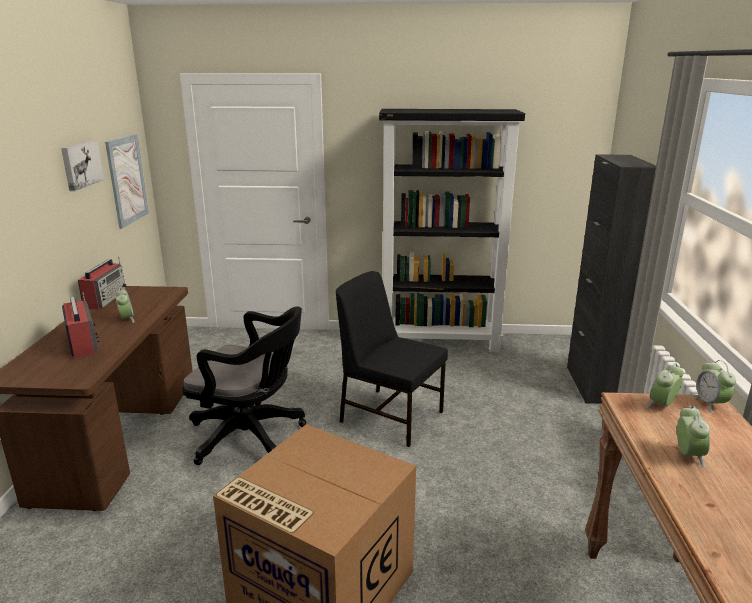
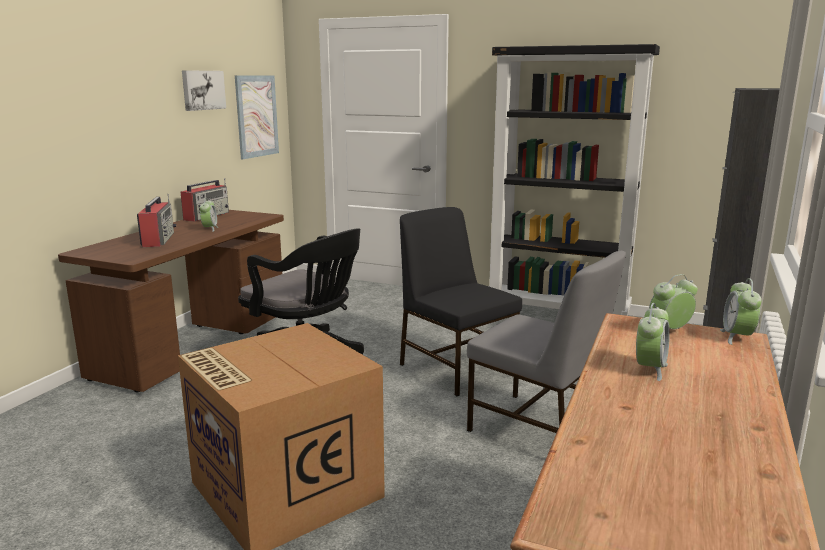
camera: 20 degrees right, 5 degrees down
(493, 467) = (539, 429): none -> grey chair

